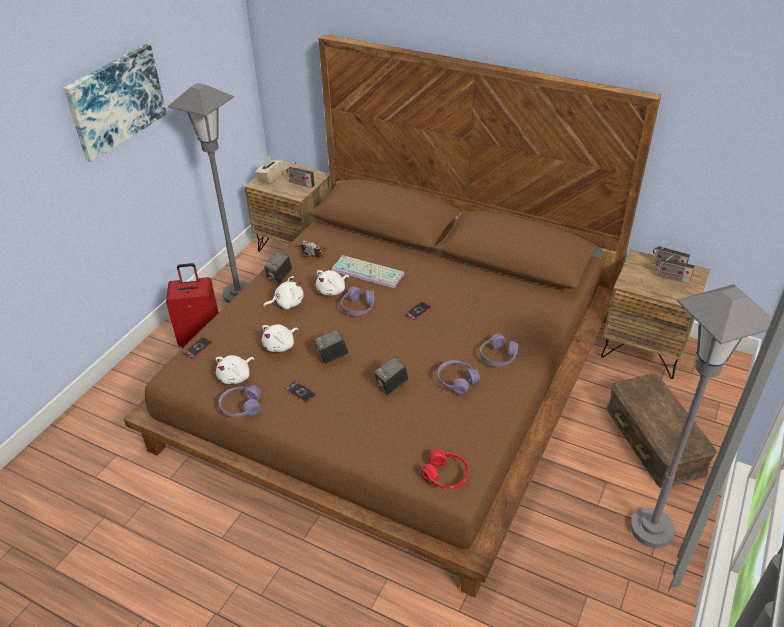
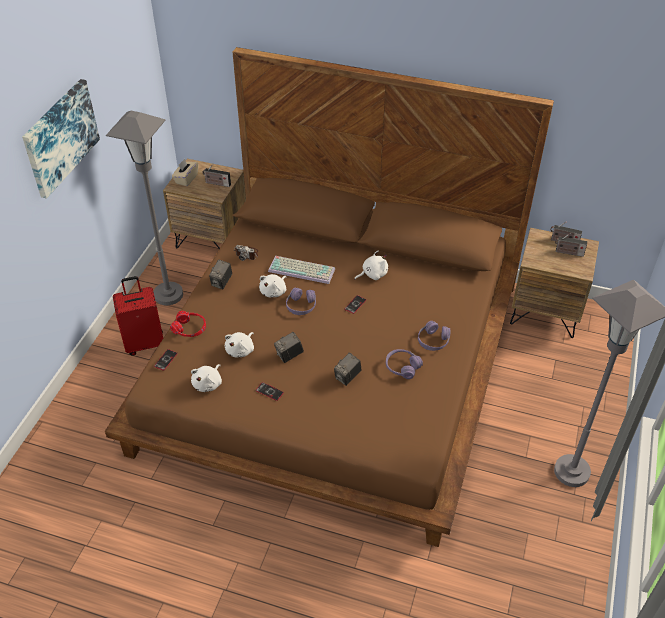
camera: 10 degrees left, 5 degrees up
(241, 407) = (220, 411): purple headphones -> none
(287, 303) = (235, 308): white plush toy -> white plush toy (373, 274)
(446, 475) = (410, 452): red headphones -> red headphones (189, 329)
(655, 440) = (565, 394): brown storage box -> none

